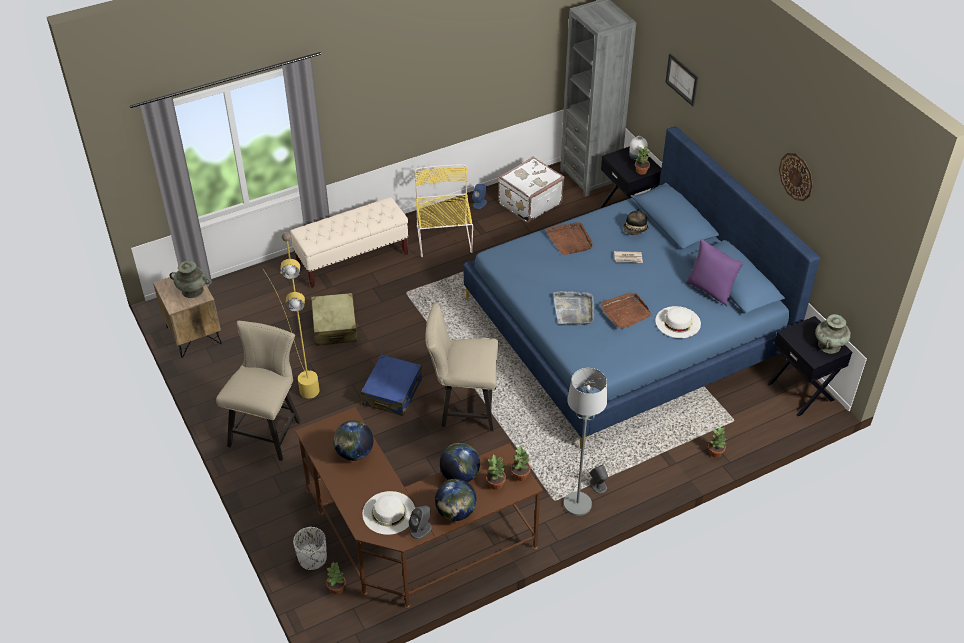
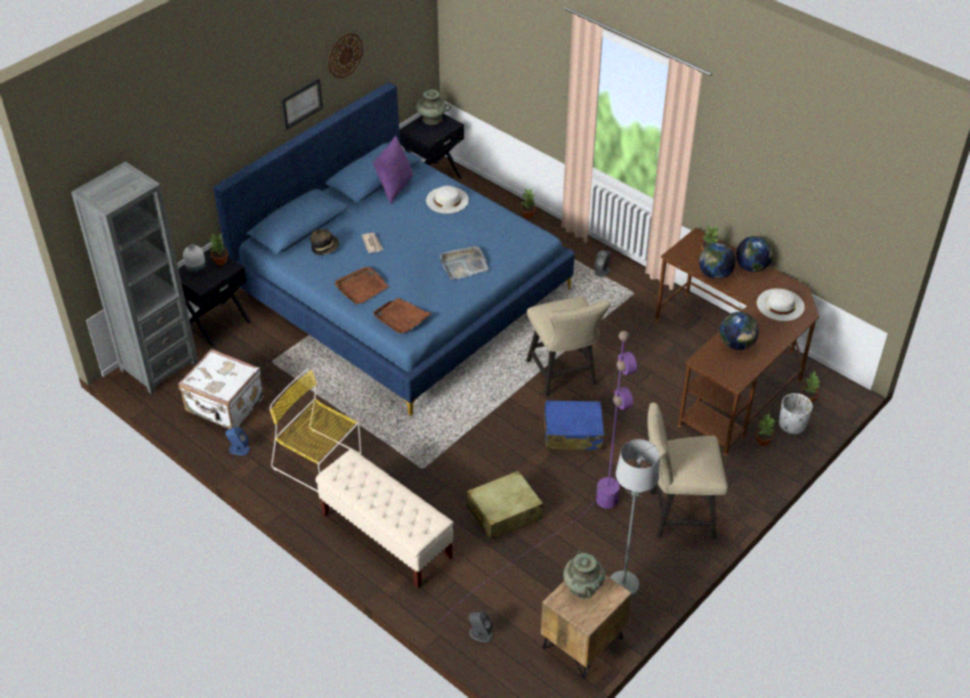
camera: 110 degrees left, 0 degrees up
(297, 353) = (561, 531): yellow floor lamp -> purple floor lamp
(421, 530) = (782, 282): grey speaker -> grey speaker (480, 634)
(444, 240) = (319, 462): yellow chair -> yellow chair turned 60 degrees clockwise
(520, 475) = (690, 242): potted plant -> potted plant (762, 441)
(577, 504) = (629, 279): grey floor lamp -> grey floor lamp (623, 584)
(625, 312) = (451, 232): brown tray -> brown tray (401, 317)
(682, 79) = (199, 140): picture -> picture (301, 103)

